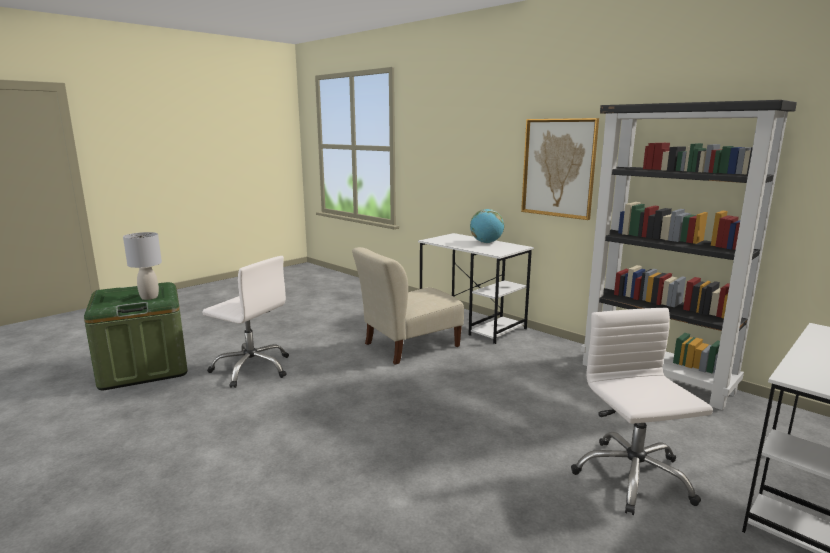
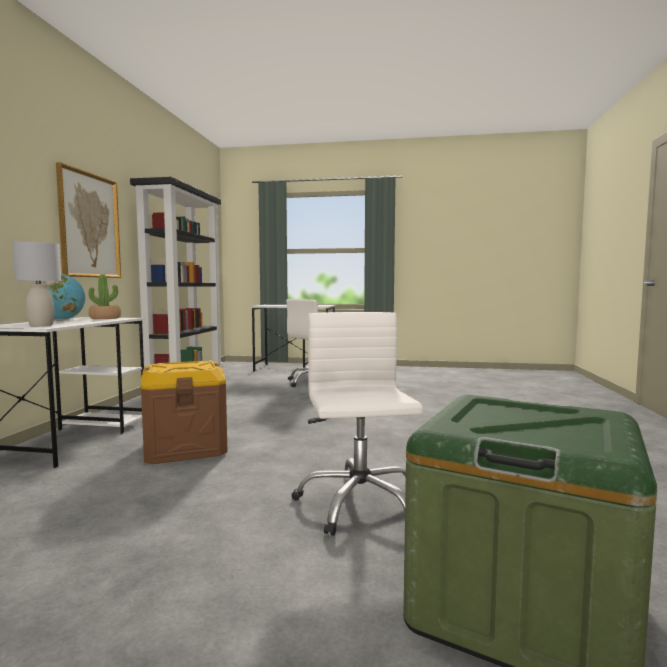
camera: 125 degrees left, 10 degrees down
(149, 297) = (497, 411): grey table lamp -> grey table lamp (41, 325)
(408, 346) = (185, 448): beige chair -> brown storage box
(500, 249) = (105, 318): none -> potted plant

